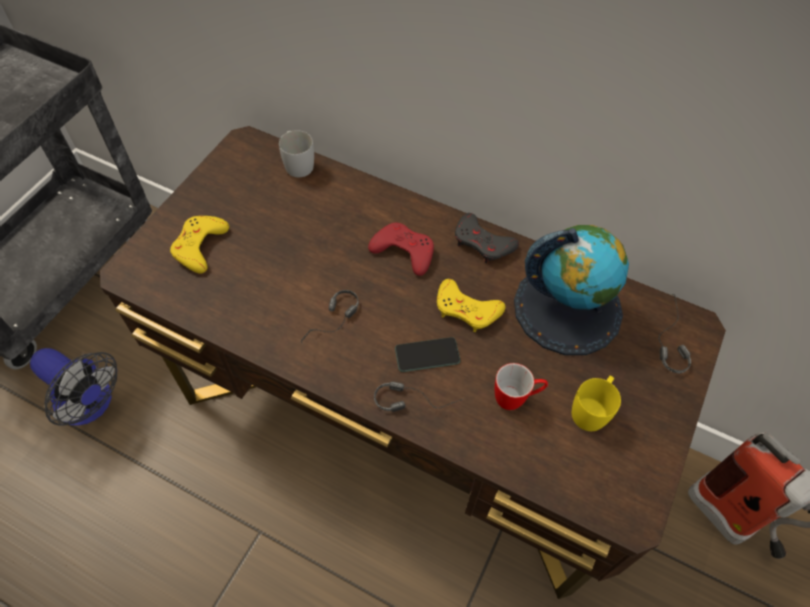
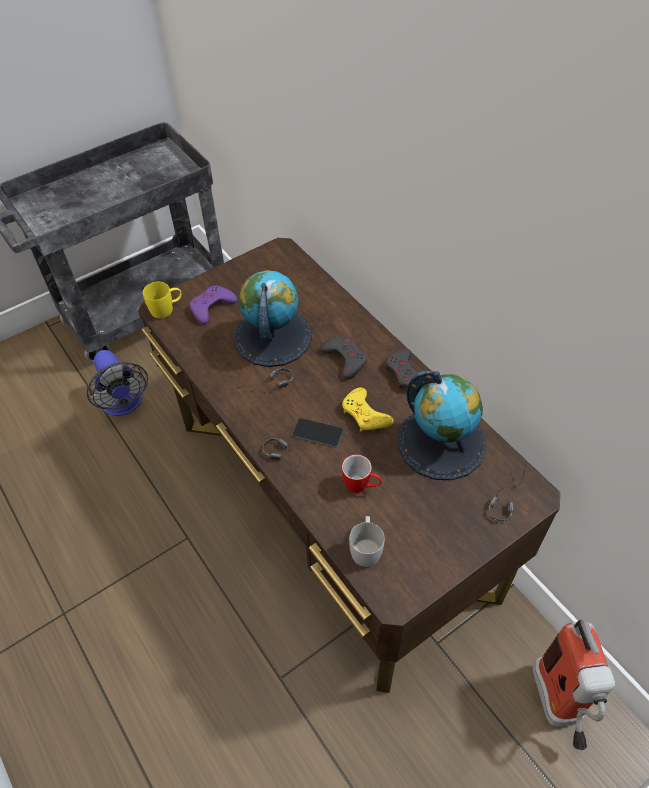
camera: 30 degrees right, 5 degrees down
(200, 246) = (211, 307): yellow game controller -> purple game controller
(297, 163) = (308, 274): white mug -> white mug (366, 547)
(300, 256) = (272, 337): none -> globe
(403, 251) = (345, 359): red game controller -> grey game controller
(592, 409) = (412, 517): yellow mug -> yellow mug (166, 309)

